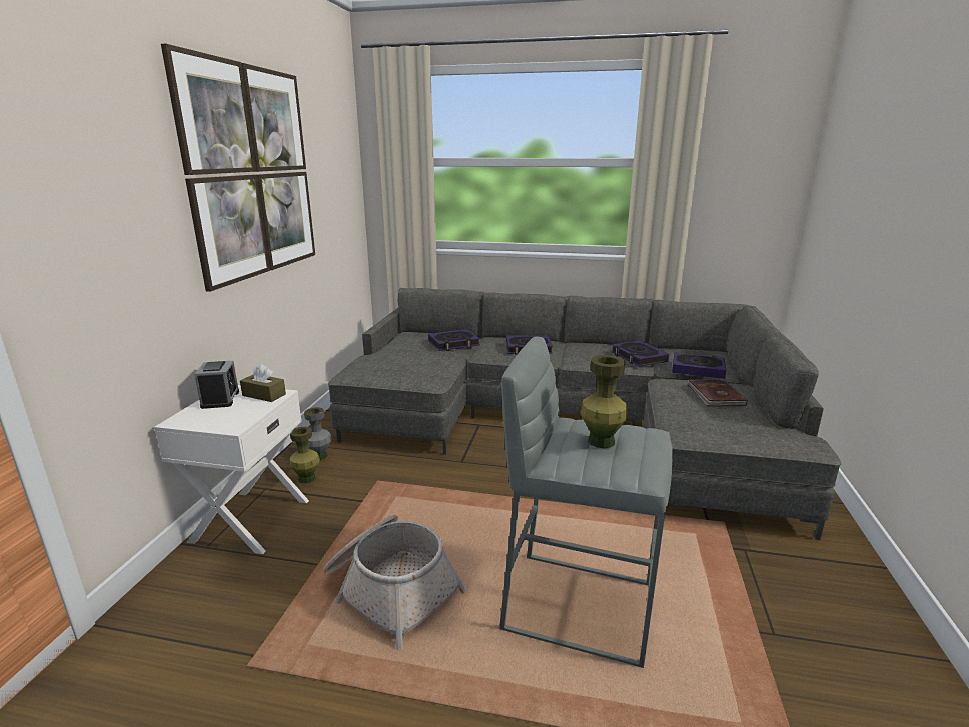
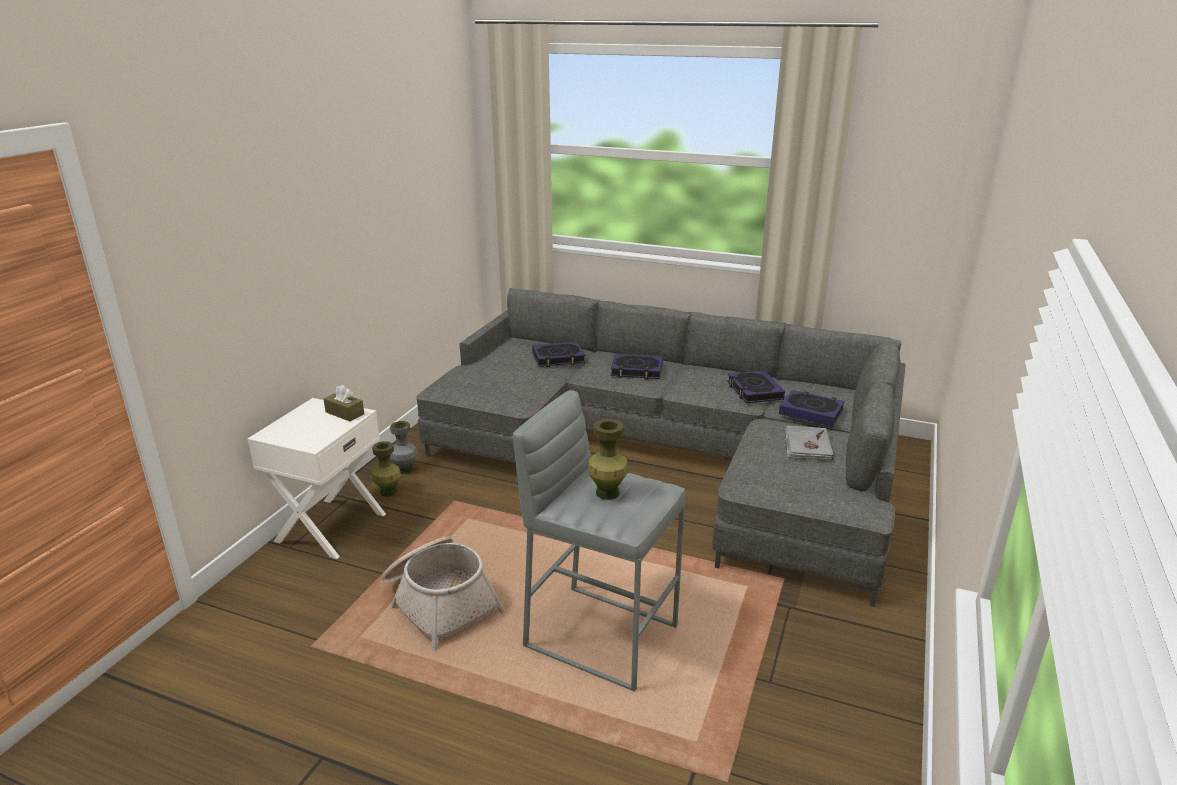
camera: 10 degrees right, 5 degrees up
(220, 399) = (306, 414): alarm clock -> none
(252, 173) = (345, 189): picture -> none
(715, 395) = (807, 446): brown book -> grey book

